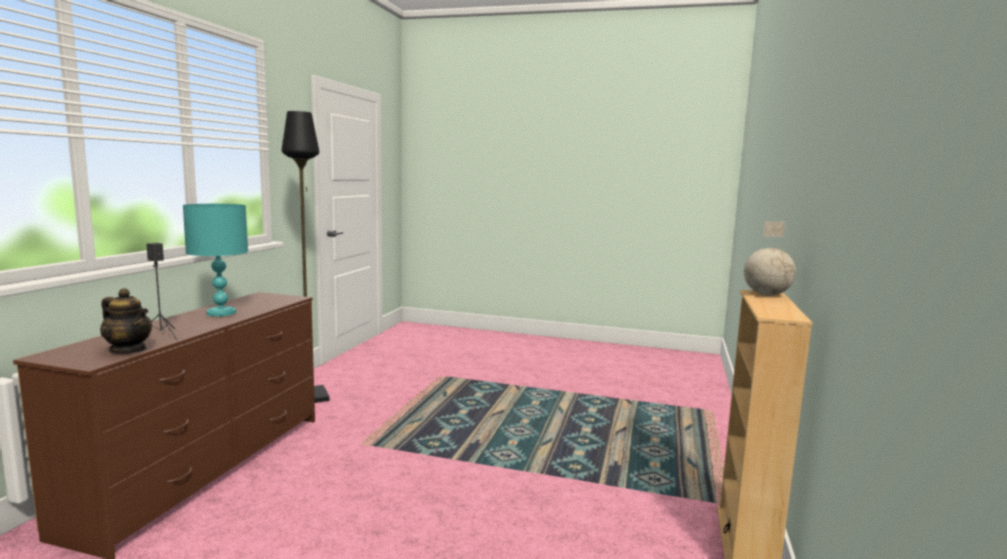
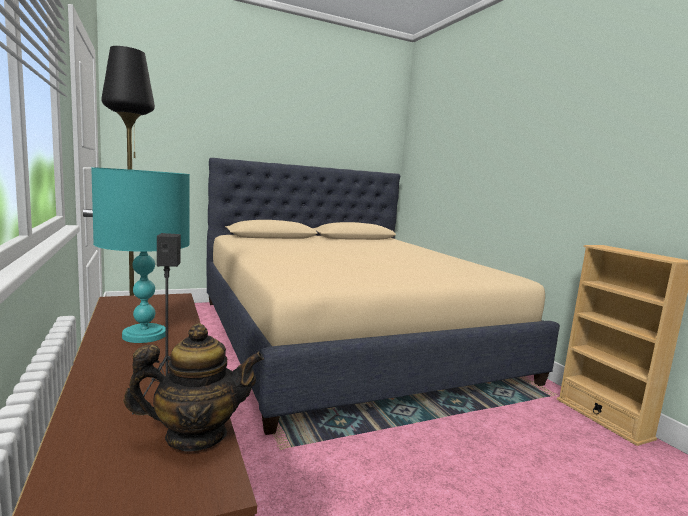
camera: 40 degrees left, 0 degrees up
(571, 385) = (347, 337): none -> beige bed
(766, 294) = (609, 247): globe -> none

